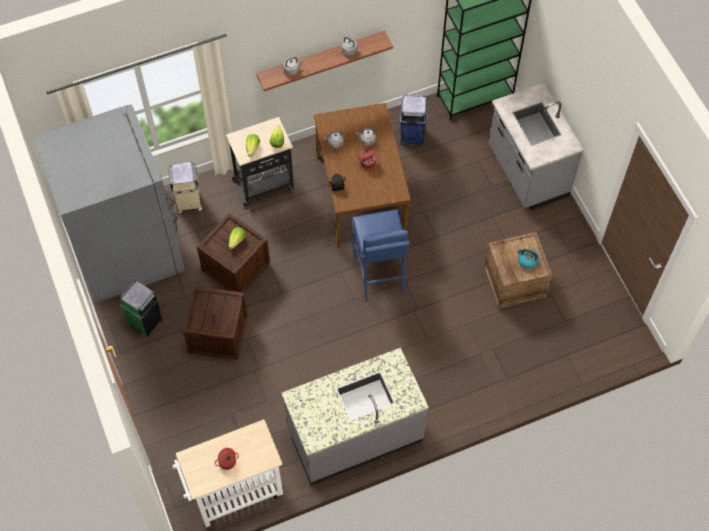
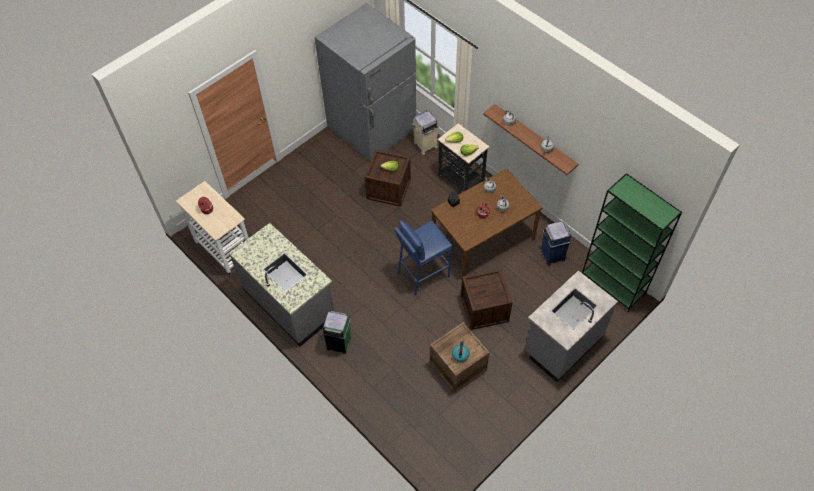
camera: 70 degrees right, 5 degrees down
(145, 321) = (326, 157): green trash can -> green trash can (339, 343)
(218, 333) = (334, 197): crate -> crate (484, 308)

